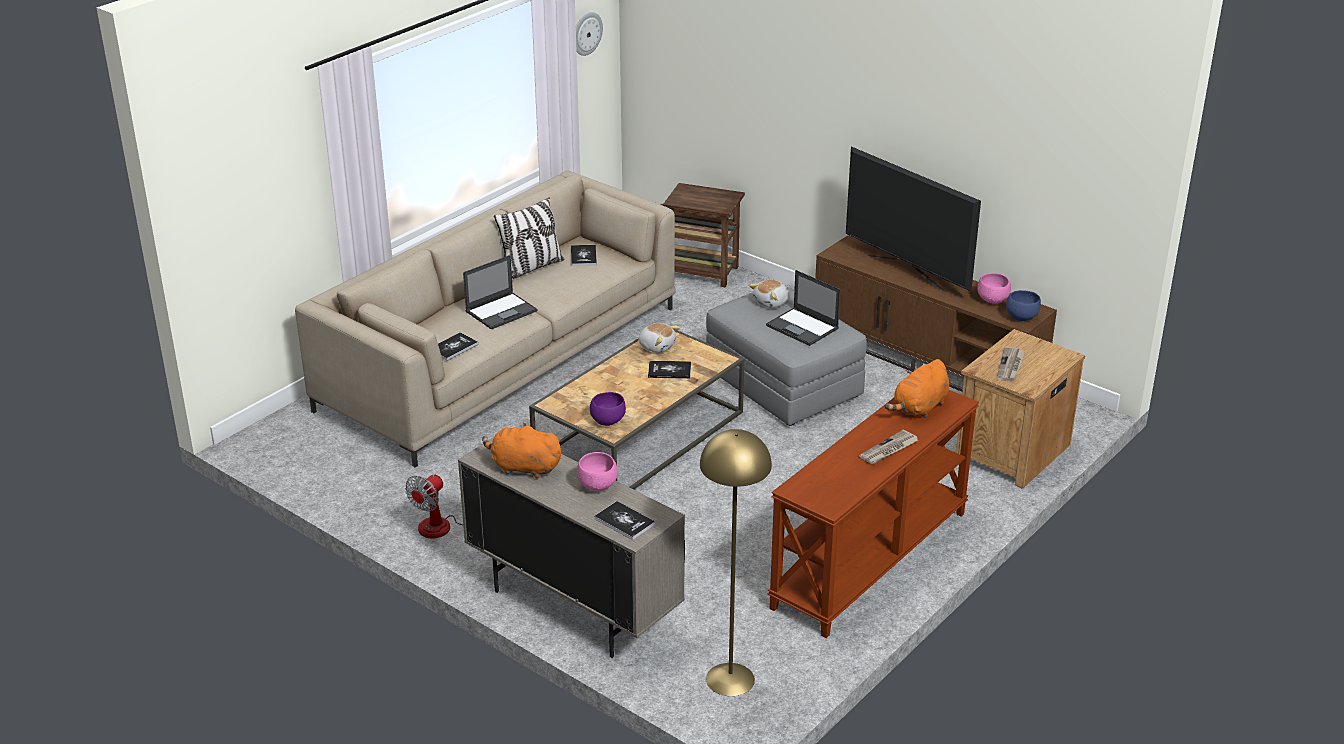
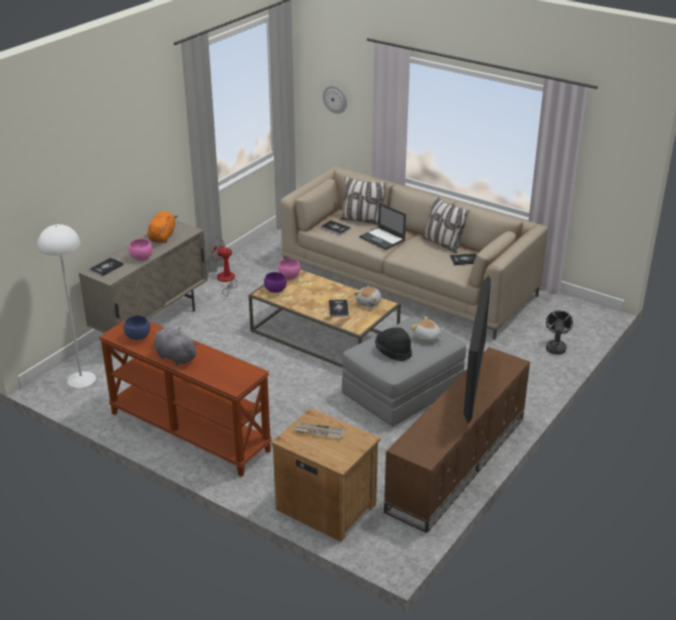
camera: 85 degrees right, 0 degrees up
(434, 324) = (362, 220): none -> pillow
(586, 33) = (609, 148): wall clock -> wall clock (335, 99)
(695, 271) = (555, 347): brown side table -> black fan
(730, 679) = (81, 379): yellow floor lamp -> white floor lamp
(803, 327) = (393, 352): laptop -> black hat
(889, 449) = (174, 356): newspaper -> grey plush toy
(906, 272) = (473, 389): television -> television turned 150 degrees clockwise
(919, 408) = (226, 370): orange plush toy -> none
(993, 300) = (437, 434): pink bowl -> pink bowl (289, 277)
(1021, 317) = (411, 448): blue bowl -> blue bowl (138, 337)

